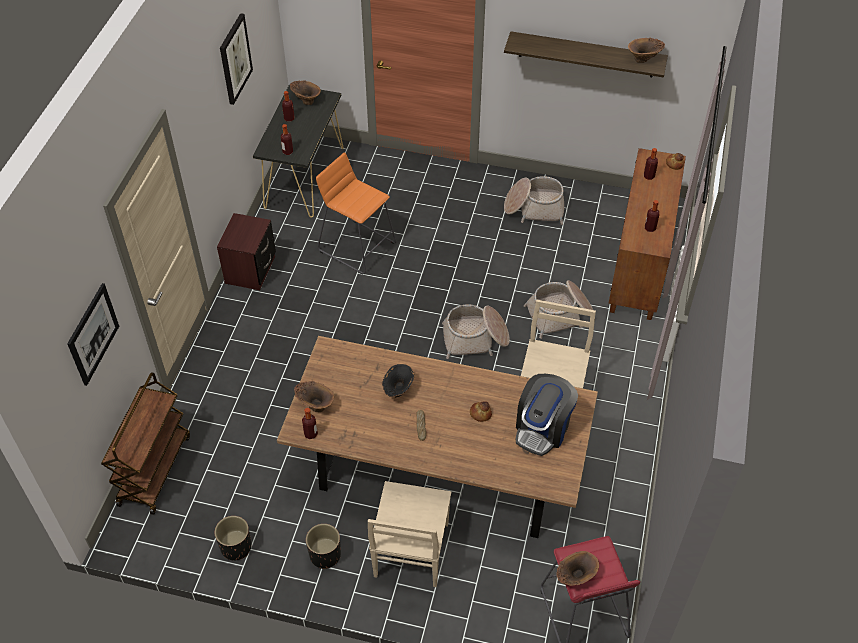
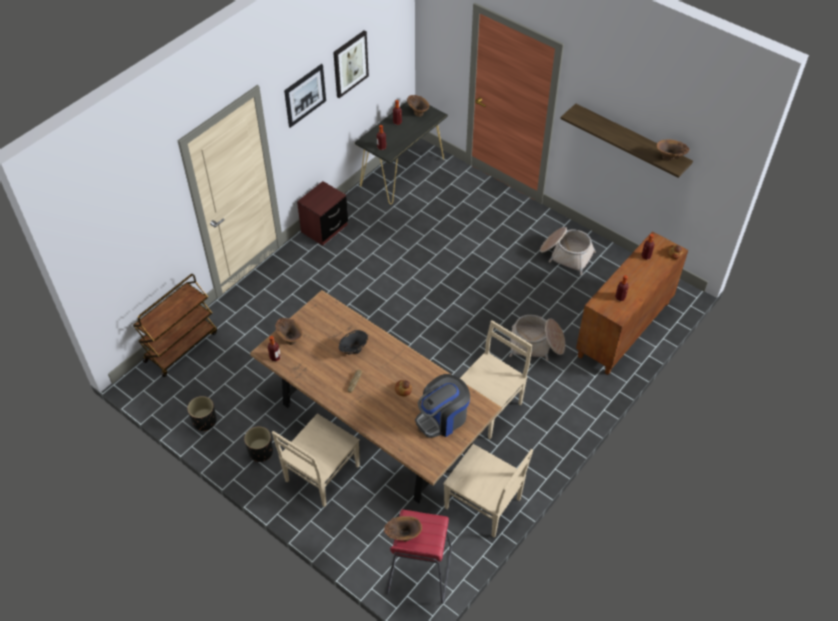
camera: 25 degrees right, 0 degrees up
(93, 334) = (146, 230): picture -> picture (305, 95)
(357, 246) = (411, 237): orange stool -> none
(475, 339) = (459, 338): basket -> none
(607, 509) = (484, 504): none -> beige chair

